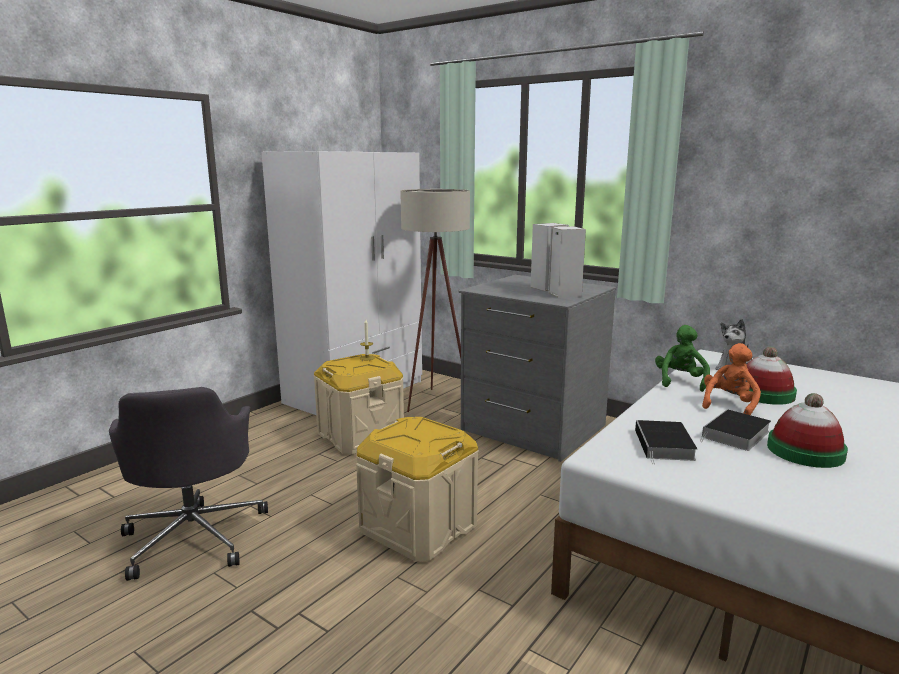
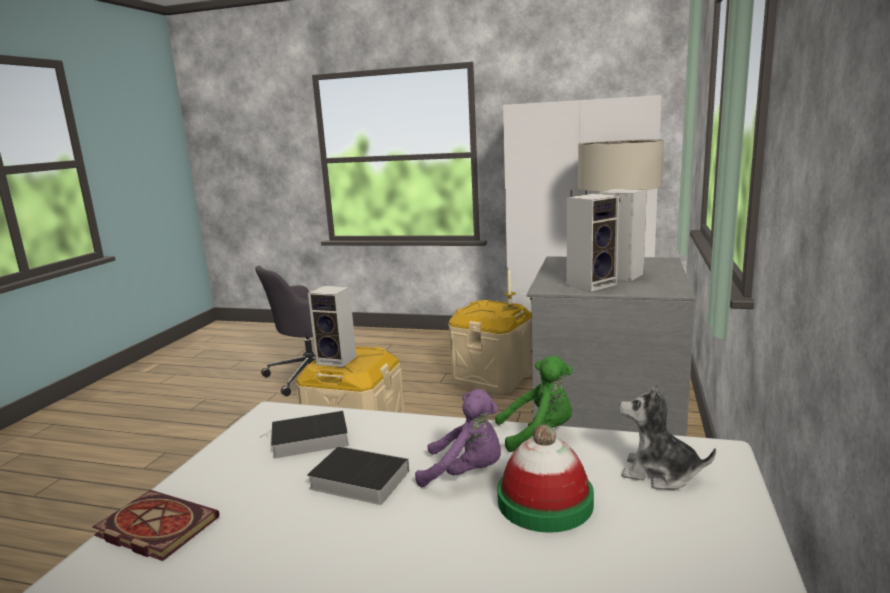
camera: 70 degrees right, 0 degrees up
(418, 439) = (338, 360): none -> speaker
(729, 405) = (466, 473): orange plush toy -> purple plush toy
(805, 451) = (319, 532): hat -> none
(811, 511) = (153, 528): none -> book

